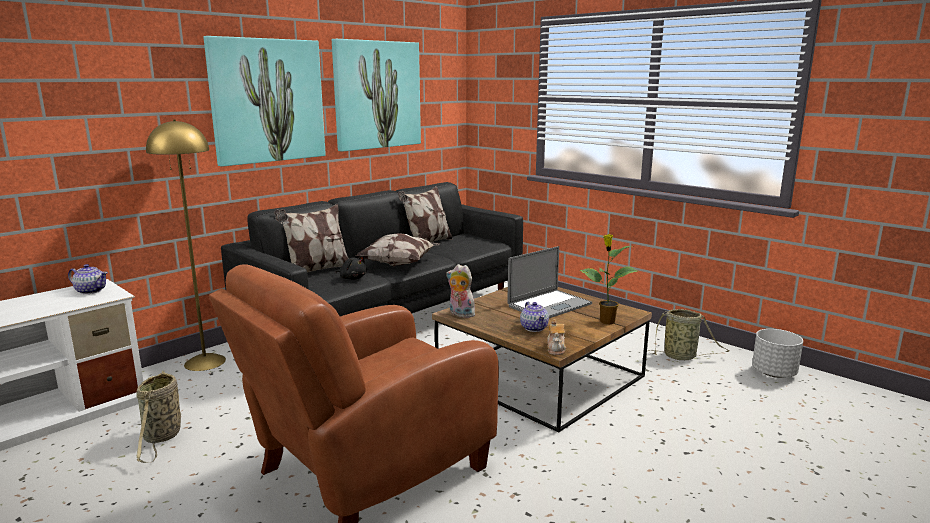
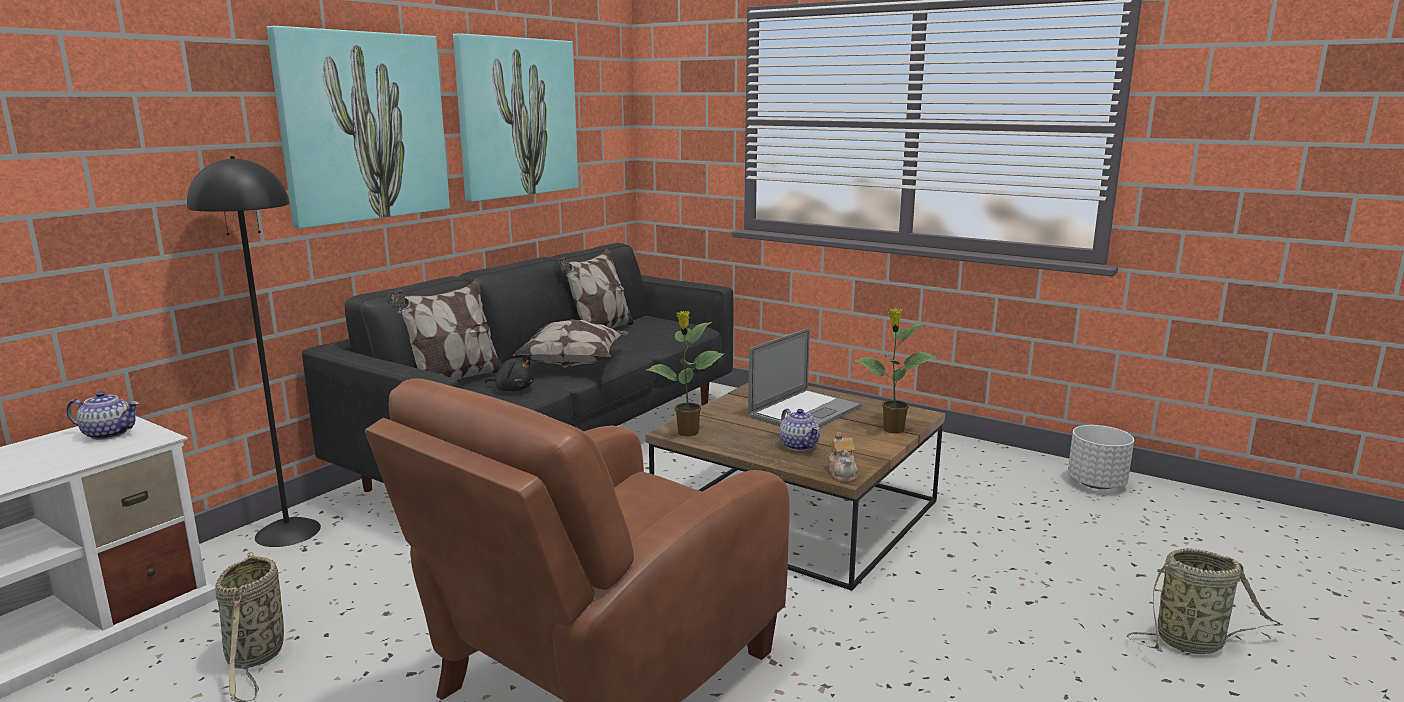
camera: 10 degrees left, 0 degrees up
(205, 362) = (288, 532): yellow floor lamp -> black floor lamp
(460, 314) = (687, 433): plush toy -> potted plant
(682, 356) = (974, 470): basket -> basket (1193, 642)

